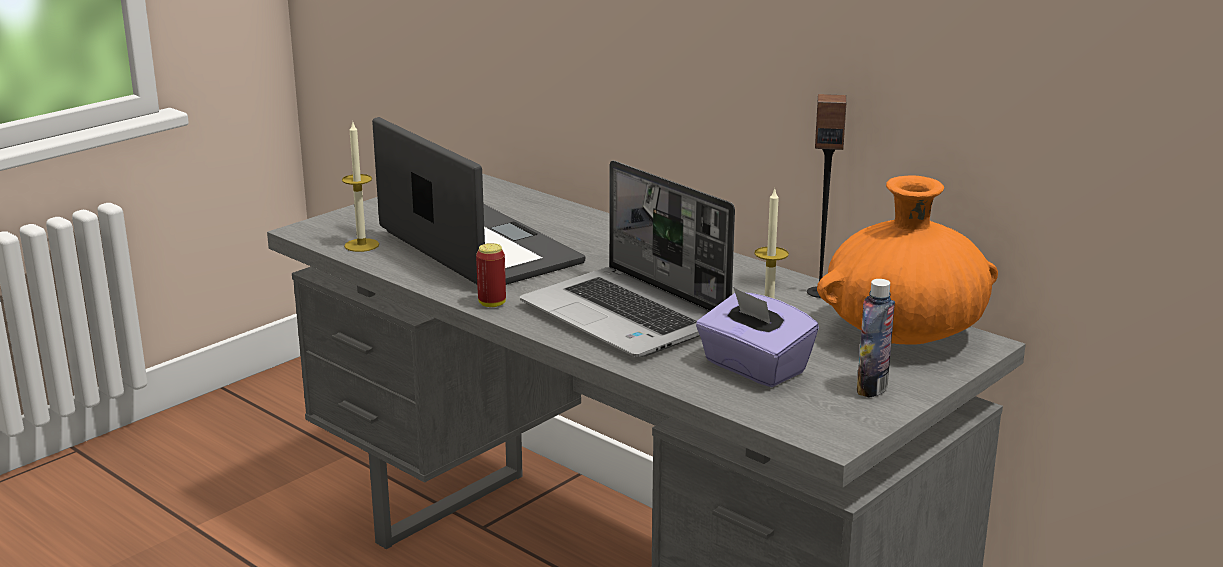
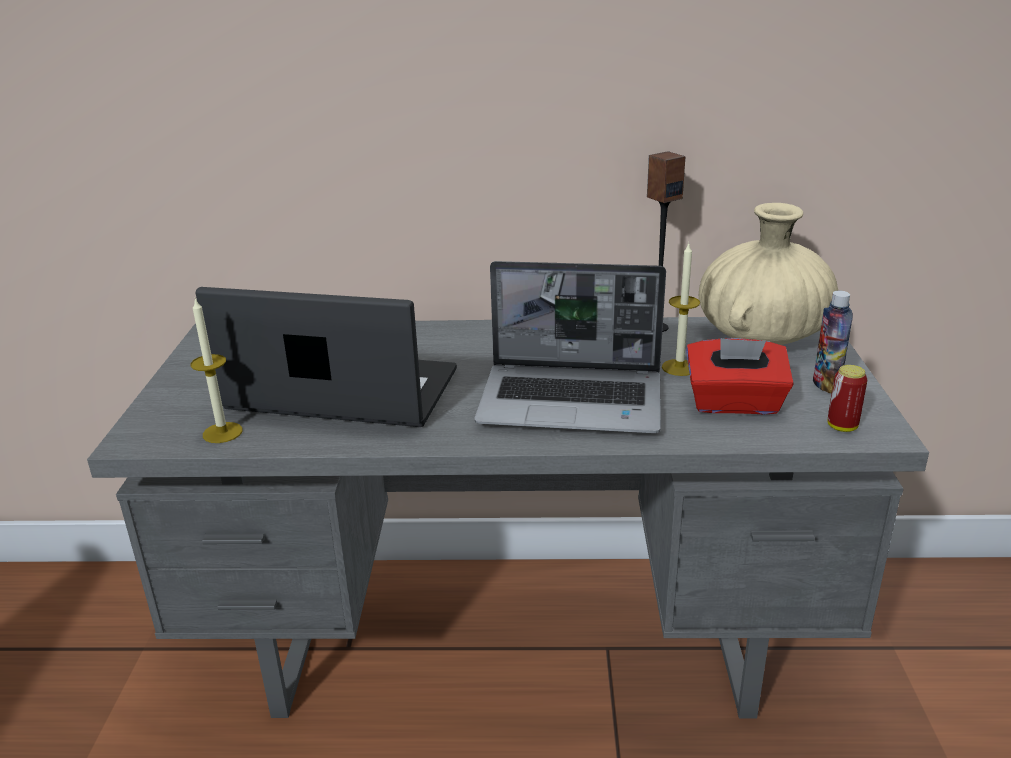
camera: 40 degrees left, 5 degrees up
(492, 304) = (450, 438): can -> can (842, 427)
(754, 368) = (734, 403): purple tissue box -> red tissue box
(904, 334) = (762, 337): orange vase -> beige vase

